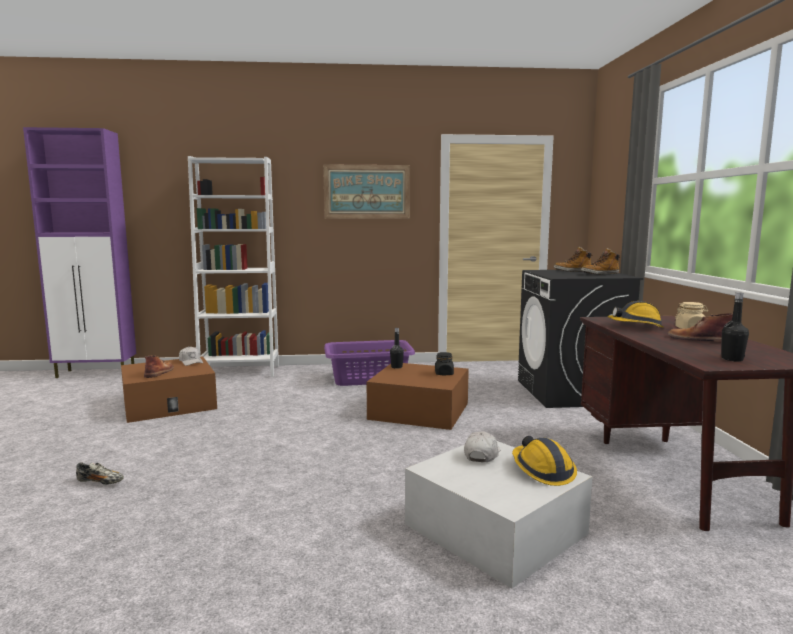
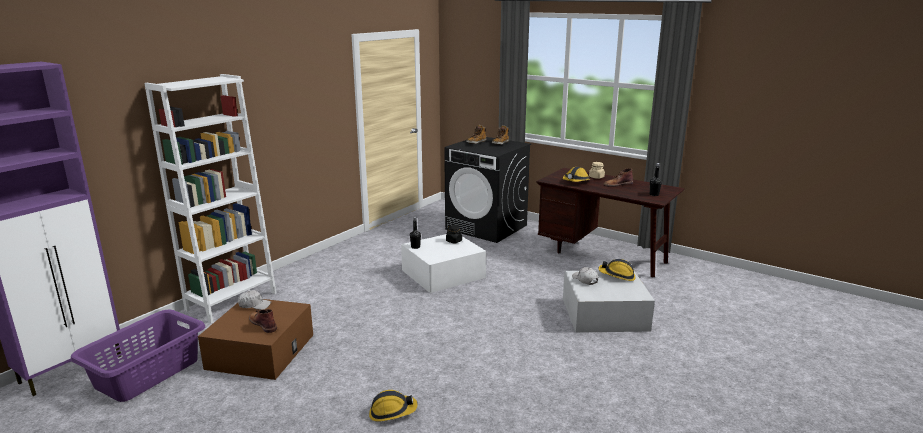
camera: 50 degrees left, 10 degrees up
(101, 482) = (392, 412): shoe -> hard hat
(367, 192) = (304, 94): picture -> none
(369, 378) = (354, 264): purple laundry basket -> purple laundry basket (148, 373)
(419, 411) = (443, 274): brown storage box -> white storage box

